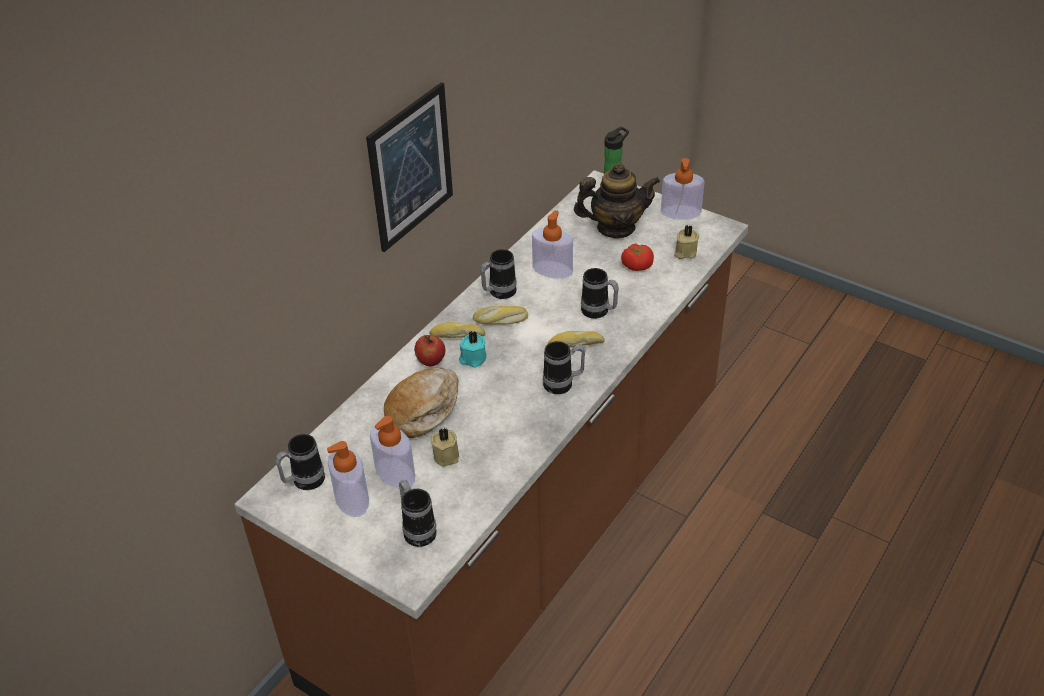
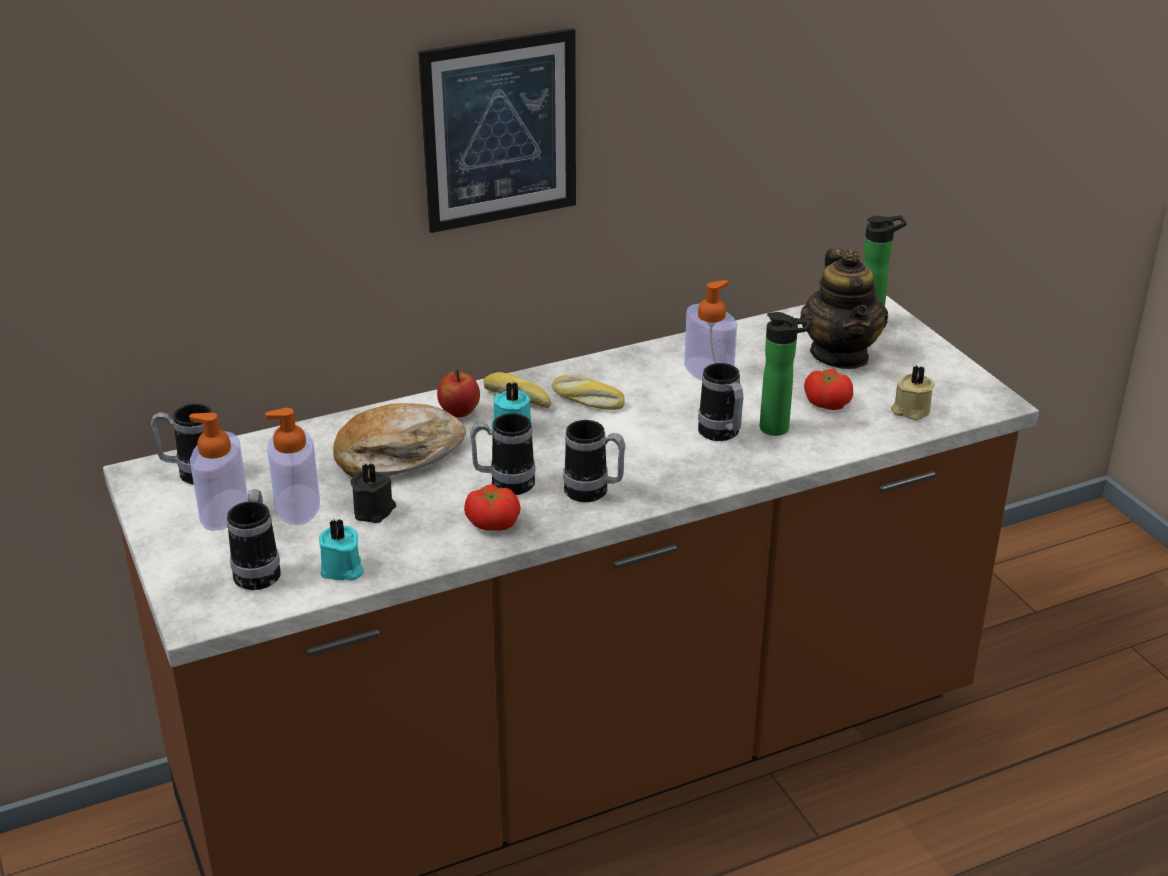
camera: 30 degrees right, 10 degrees down
(447, 455) = (375, 510): beige candle -> black candle
(467, 504) = (342, 570): none -> turquoise candle
(498, 293) = (614, 373): mug -> mug (504, 484)
(524, 430) = (493, 522): none -> tomato
(575, 344) = (655, 457): bread -> none
(615, 228) = (840, 355): teapot -> teapot turned 60 degrees clockwise
(626, 295) = (779, 429): none -> bottle
(680, 212) = (951, 366): soap dispenser -> none

